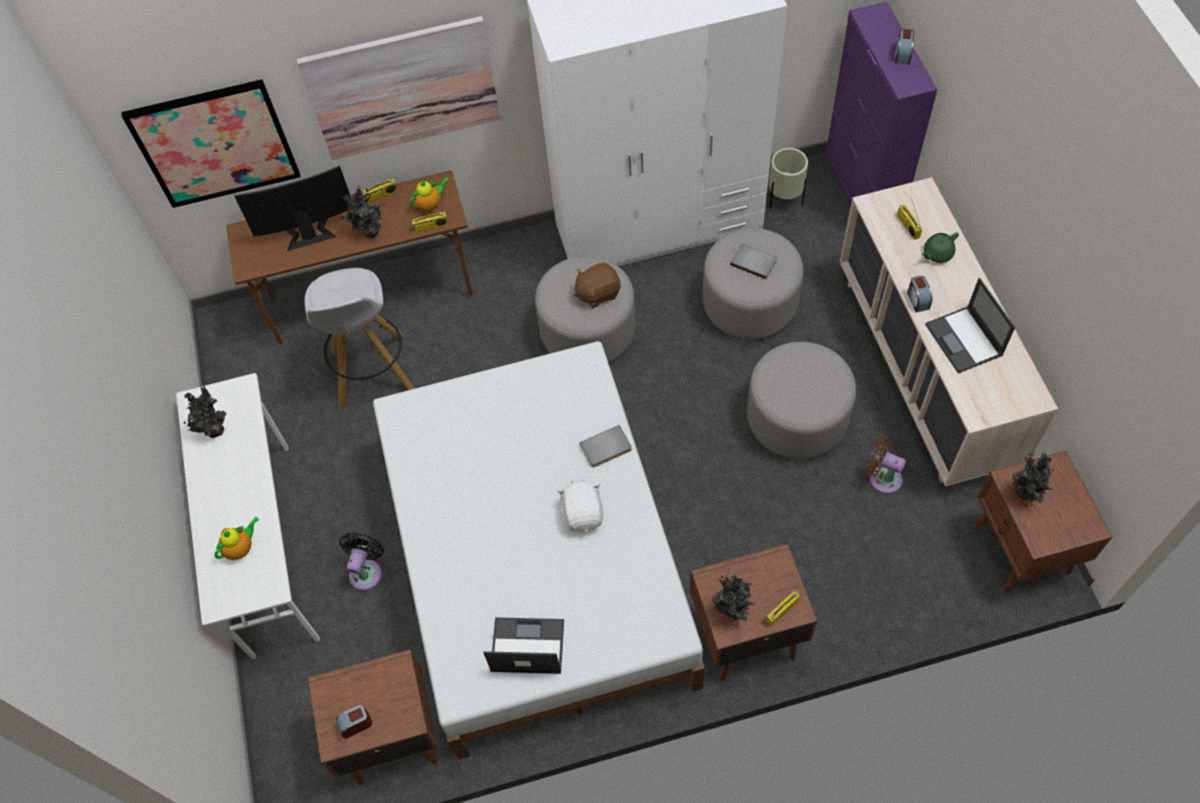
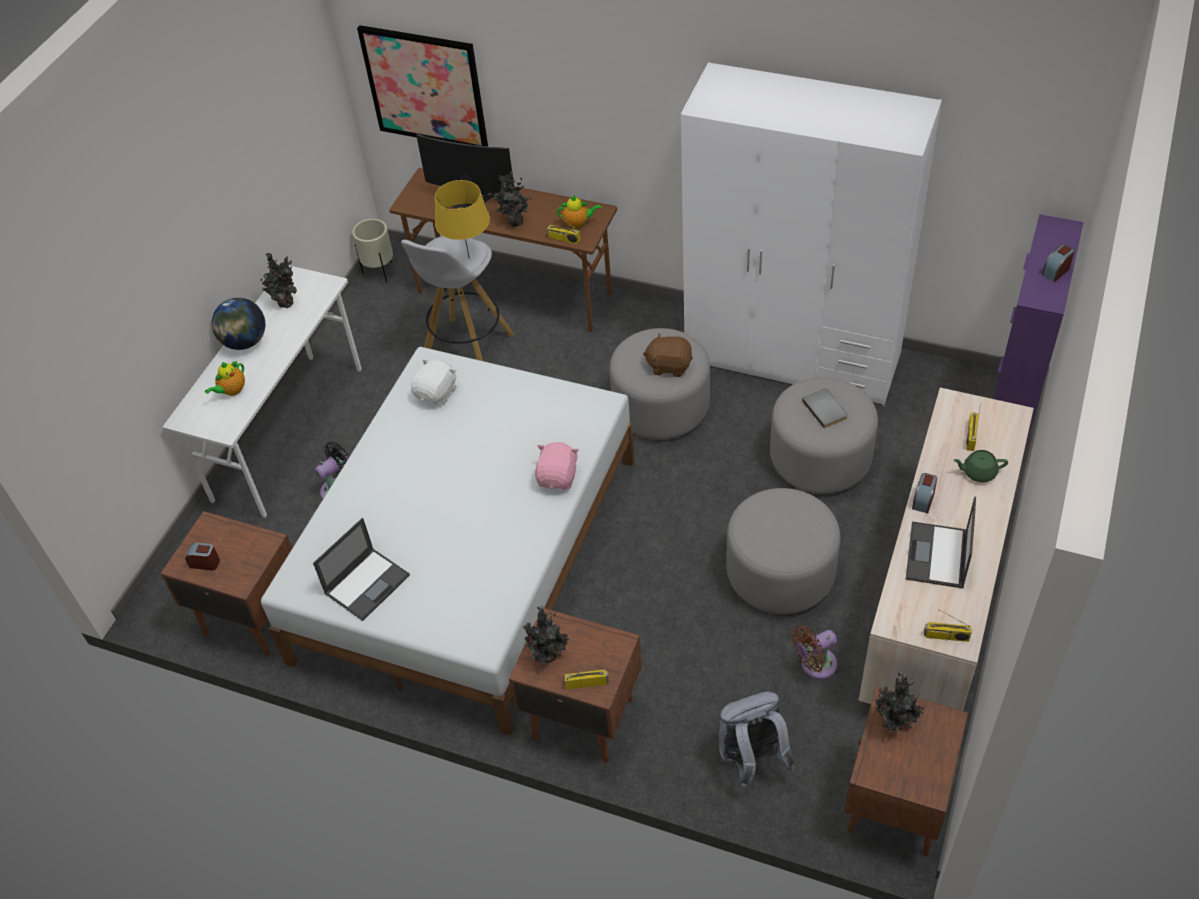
camera: 35 degrees right, 10 degrees down
(209, 492) = (245, 342): none -> globe
(241, 548) = (232, 391): teapot -> teapot turned 135 degrees clockwise
(359, 291) = (468, 259): none -> yellow table lamp
(381, 195) = (547, 199): radio -> radio (946, 636)
(403, 88) = (588, 105): picture -> none
(526, 646) = (367, 583): laptop -> laptop turned 90 degrees clockwise
(583, 513) = (496, 514): white plush toy -> white plush toy (437, 393)
(606, 448) = (558, 477): grey book -> pink plush toy
(784, 200) = (927, 390): beige planter -> beige planter (380, 272)
(882, 477) = (815, 665): brown fan -> brown fan turned 90 degrees counterclockwise
(897, 583) = (751, 760): none -> grey backpack

